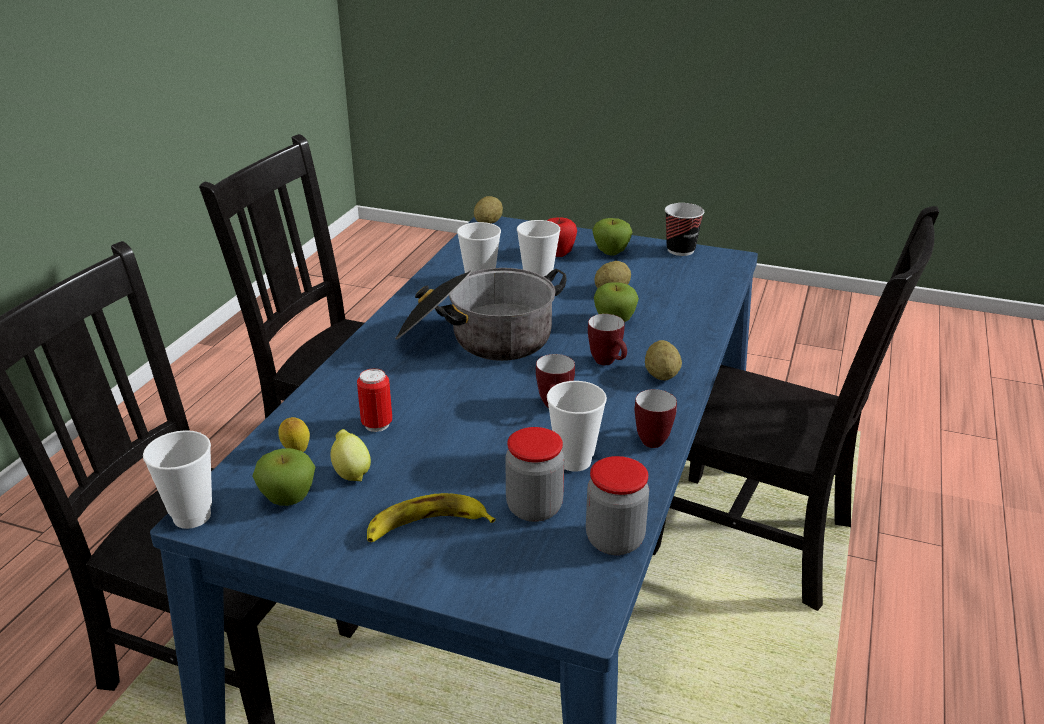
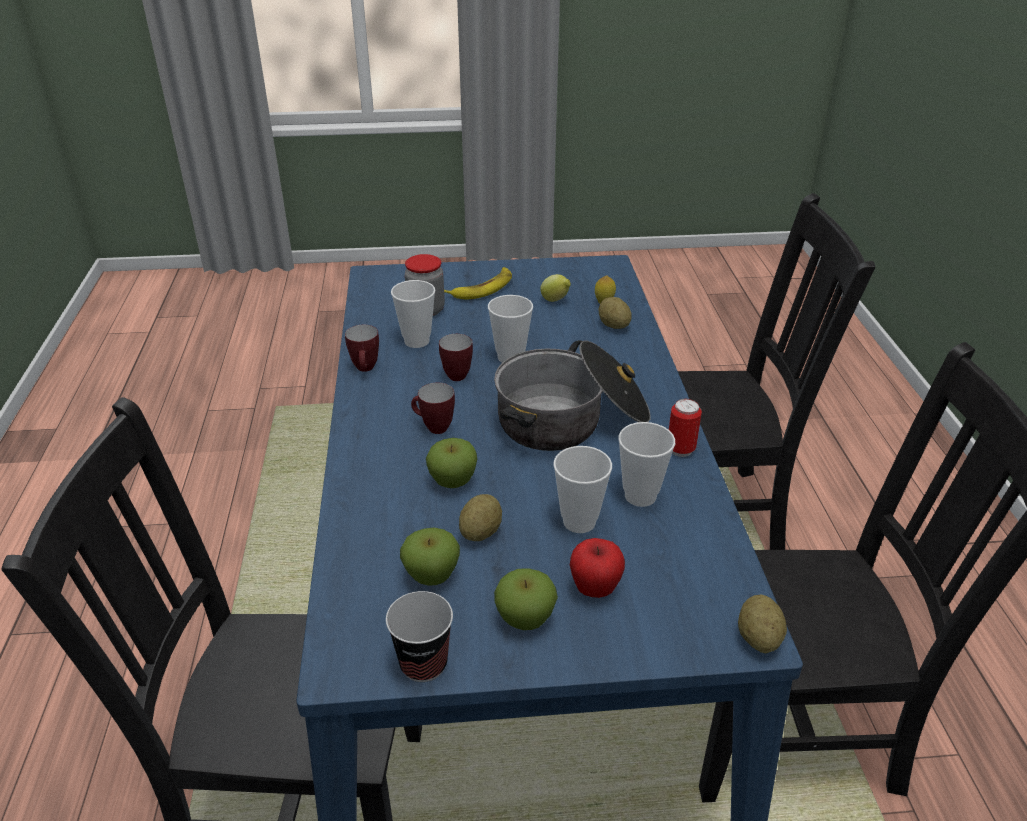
camera: 155 degrees right, 5 degrees up
(192, 516) = (615, 263): cup -> cup (510, 357)
(288, 499) = (575, 281): apple -> apple (431, 576)
(377, 424) = (573, 330): can -> can (680, 449)
(614, 540) = (368, 306): jar -> none
(661, 375) = (378, 427): potato -> potato (614, 326)

